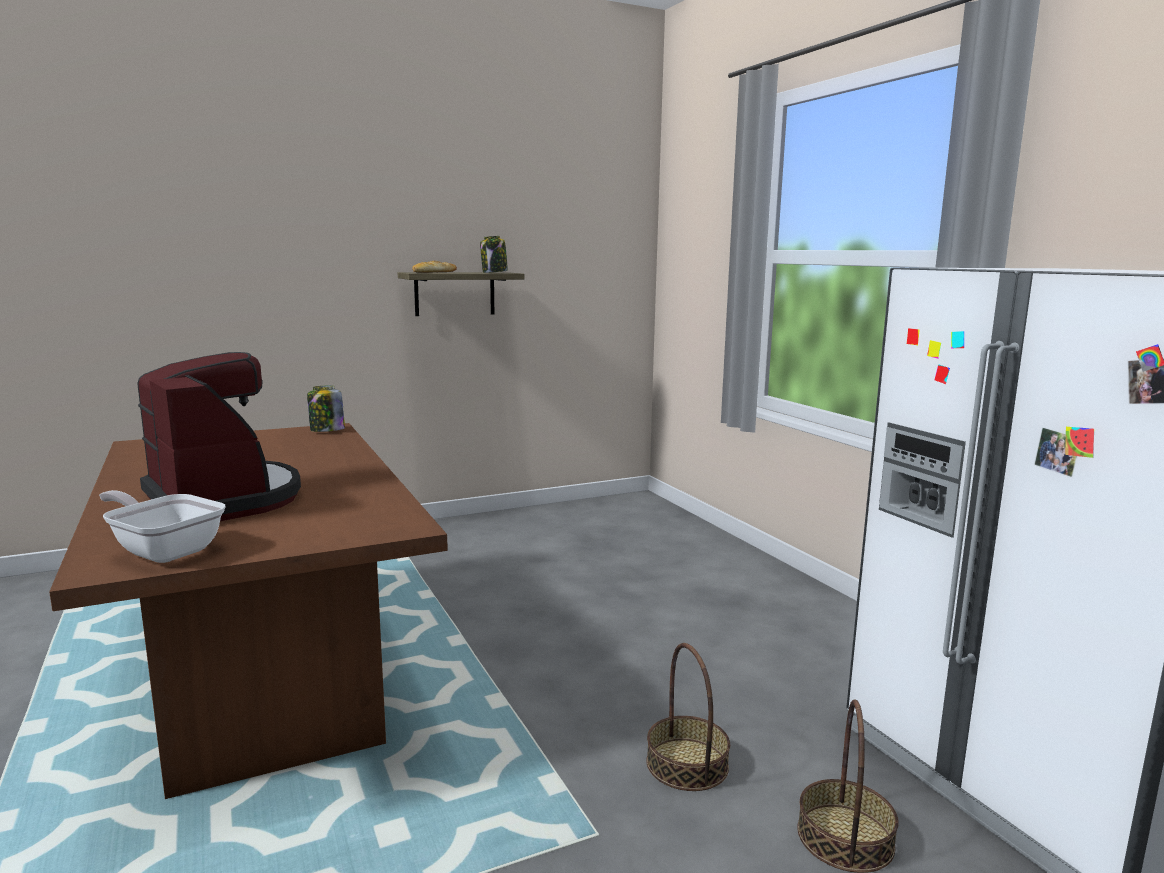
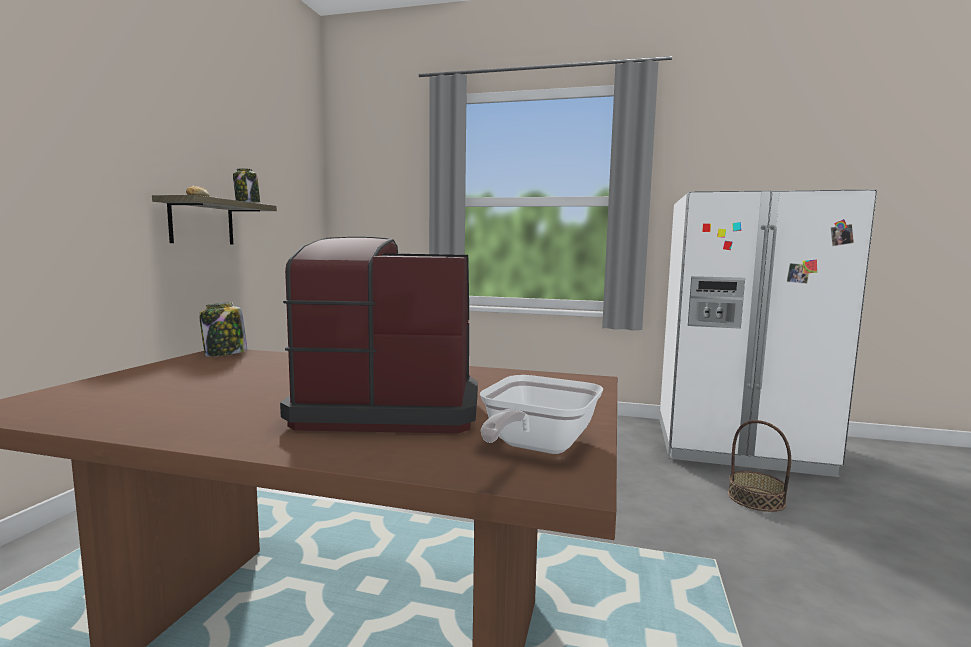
camera: 50 degrees left, 5 degrees down
(164, 550) = (534, 447): frying pan -> frying pan turned 45 degrees counterclockwise
(687, 764) = (664, 507): basket -> none

